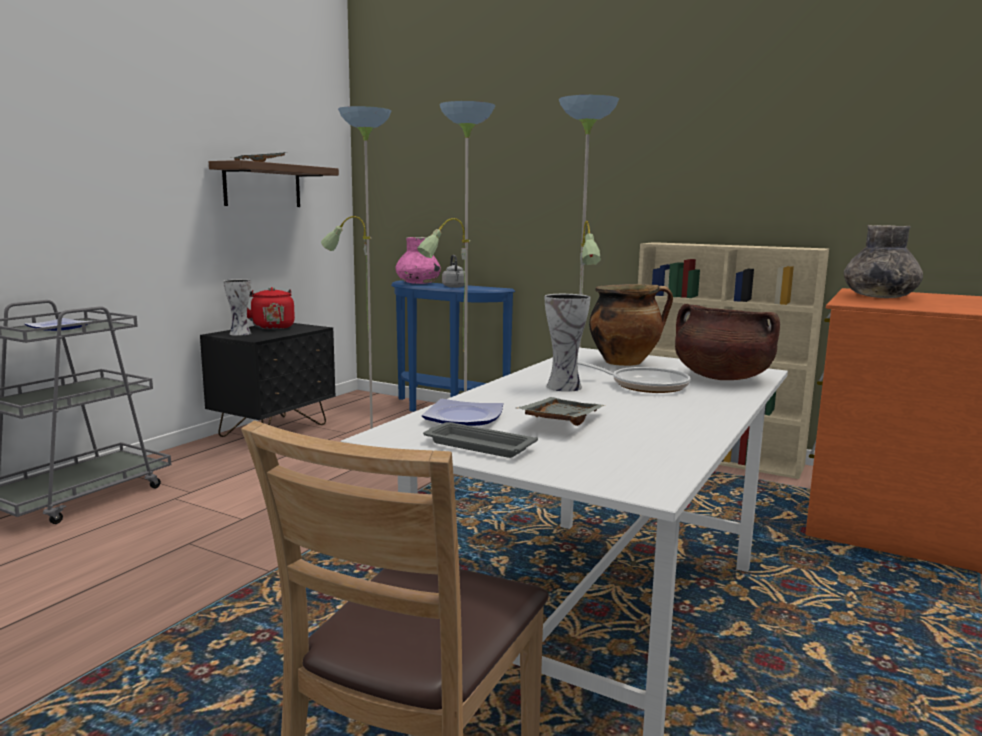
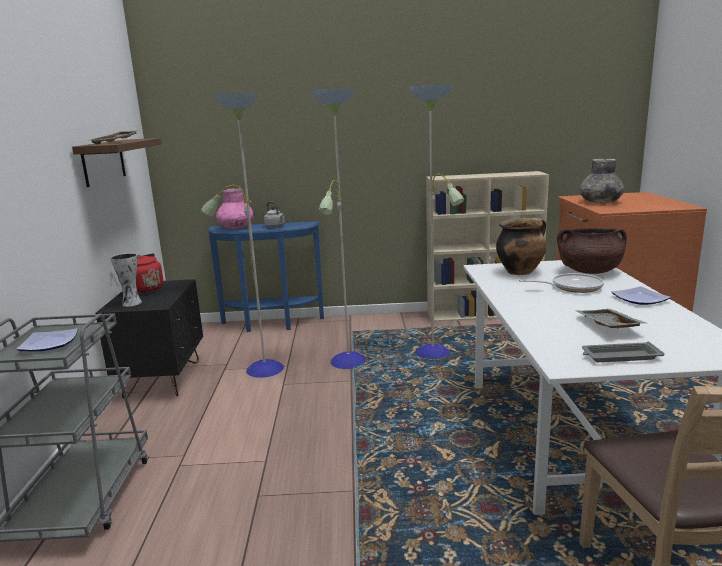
camera: 30 degrees left, 5 degrees up
(462, 417) = (559, 339): plate -> plate (638, 299)
(564, 386) = (541, 299): vase -> none

